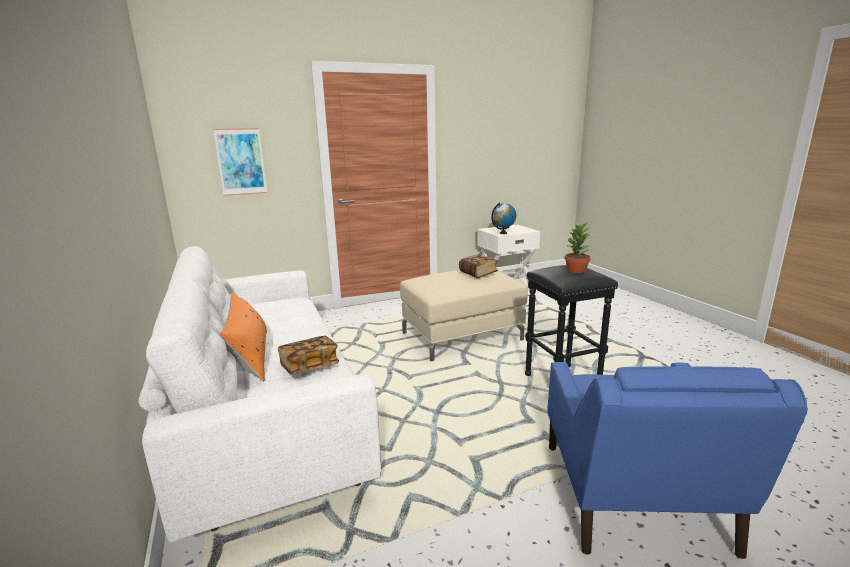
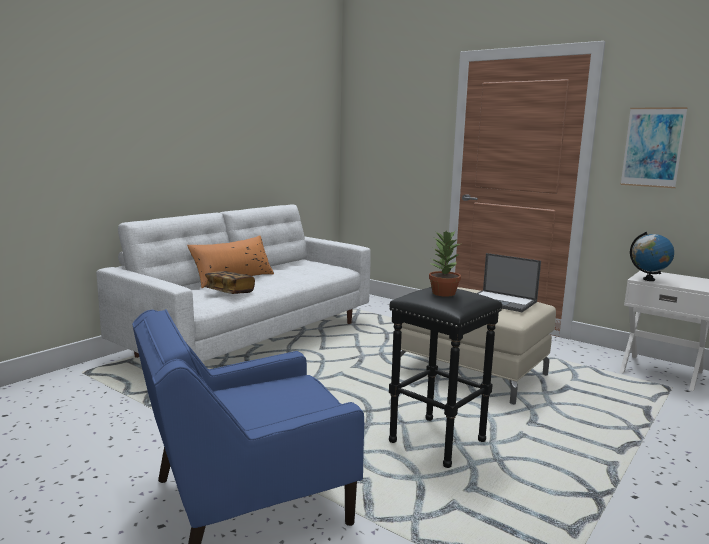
camera: 60 degrees right, 5 degrees down
(241, 162) = (390, 147): picture -> picture (652, 147)
(478, 274) = (502, 302): book -> laptop

